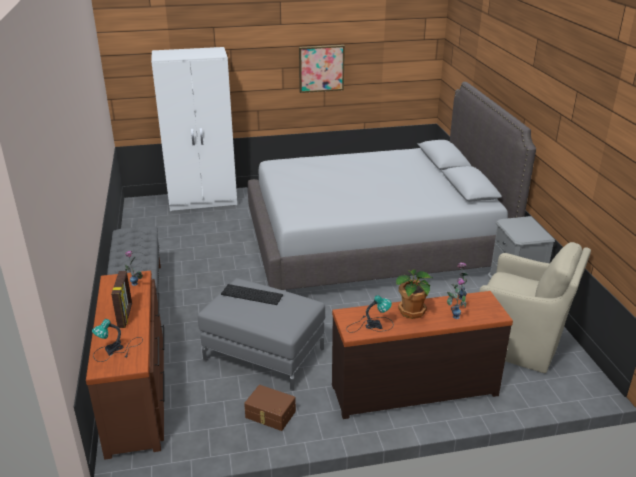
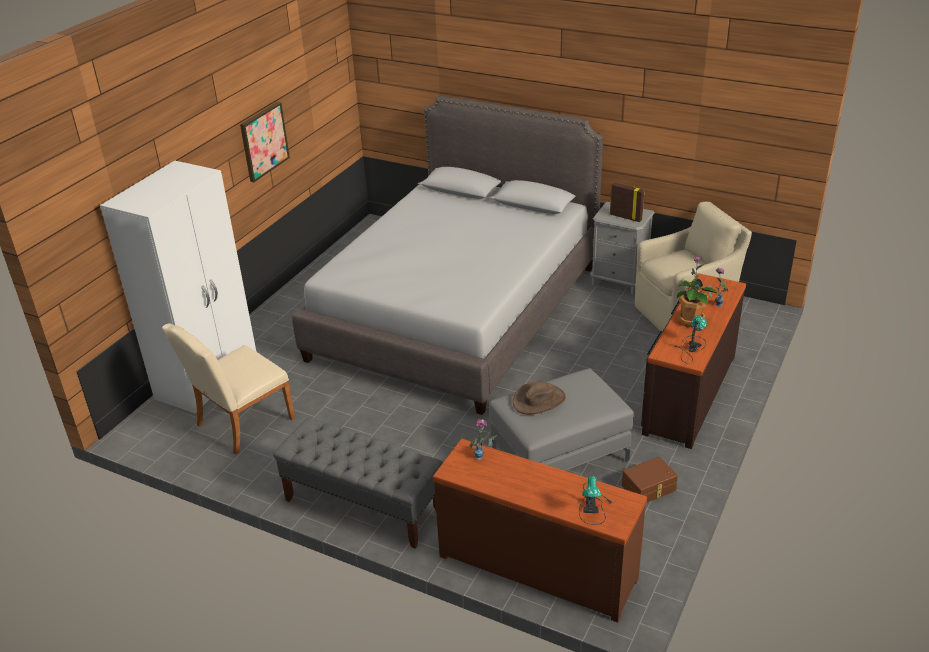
camera: 50 degrees left, 5 degrees up
(125, 316) = (536, 481): picture frame -> picture frame (626, 217)
(174, 227) = (240, 424): none -> beige chair
(253, 294) = (539, 400): keyboard -> brown hat

